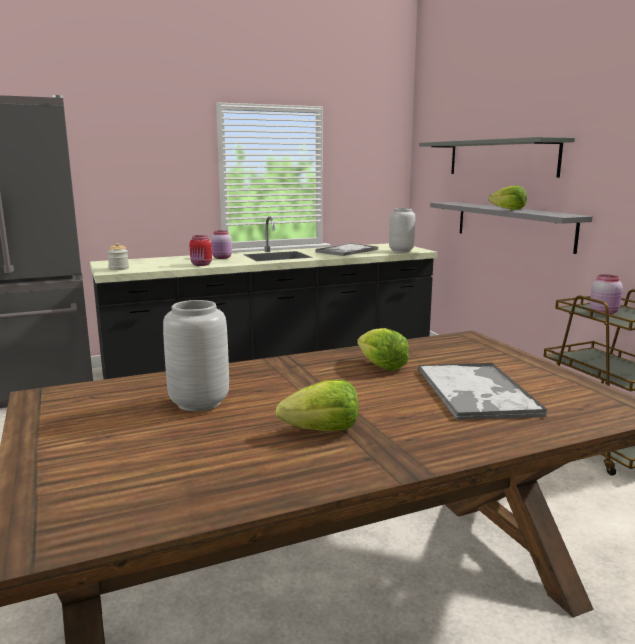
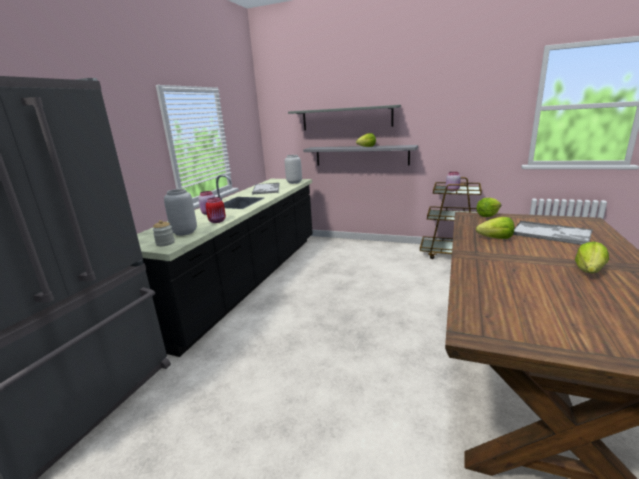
camera: 45 degrees left, 5 degrees up
(200, 403) = (526, 288): grey vase -> grey vase (185, 232)
(494, 347) = (488, 215): none -> lettuce

